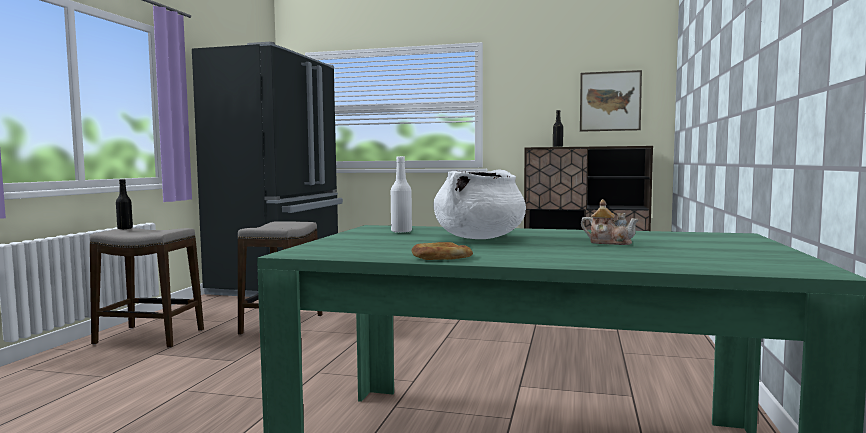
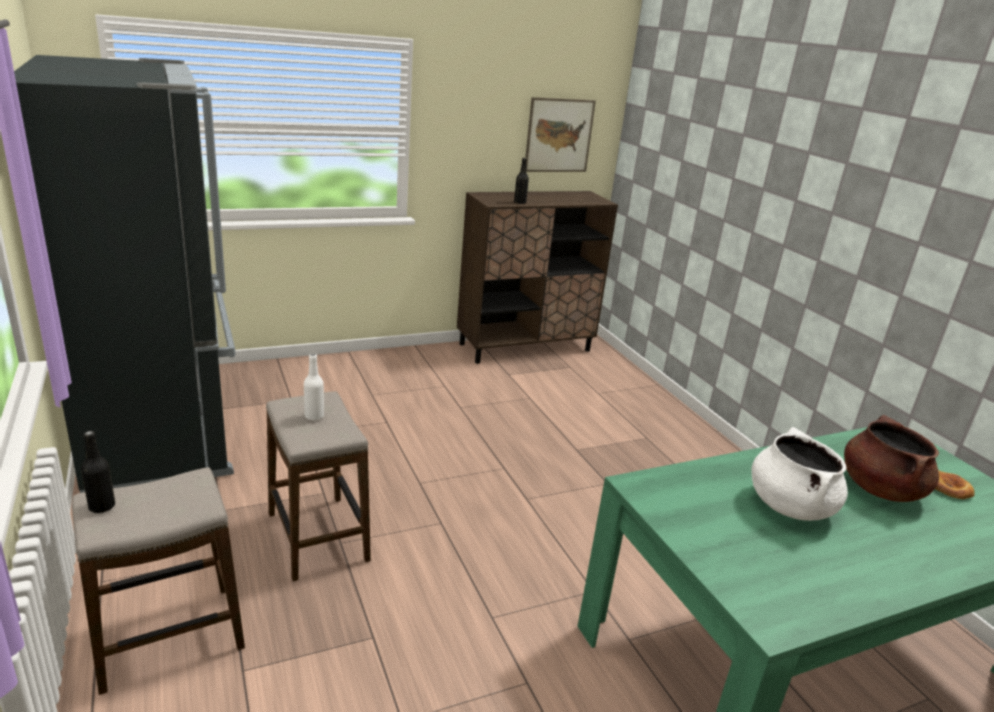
camera: 40 degrees left, 20 degrees up
(401, 232) = (694, 500): white bottle -> white bottle (314, 416)
(440, 257) = (873, 586): bread -> bread (948, 488)
(609, 242) = (880, 488): teapot -> brown cooking pot

